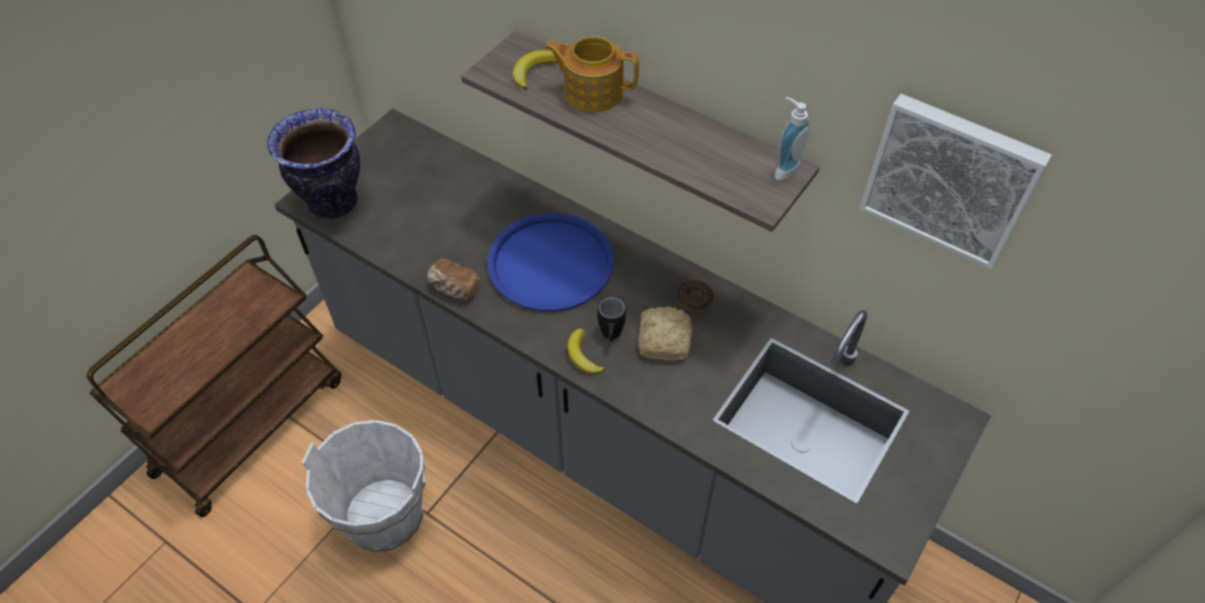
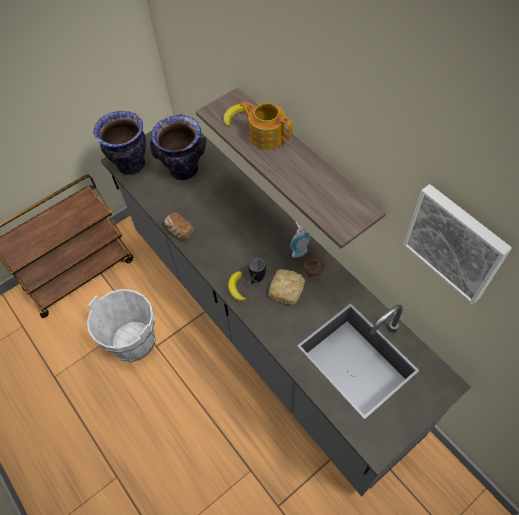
camera: 20 degrees right, 5 degrees up
(429, 194) = (184, 170): none -> vase
(550, 263) = (237, 227): blue tray -> none
(783, 168) = (362, 209): soap dispenser -> soap dispenser (298, 251)

